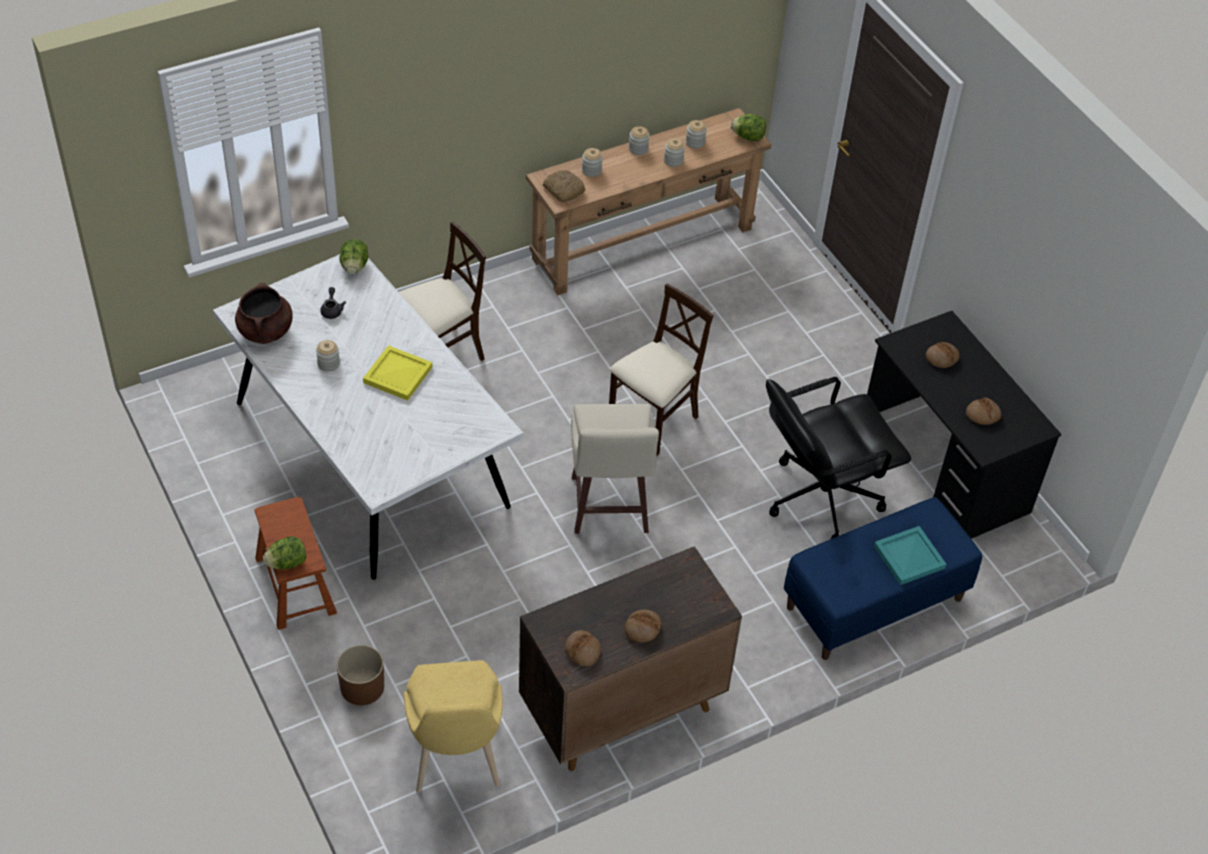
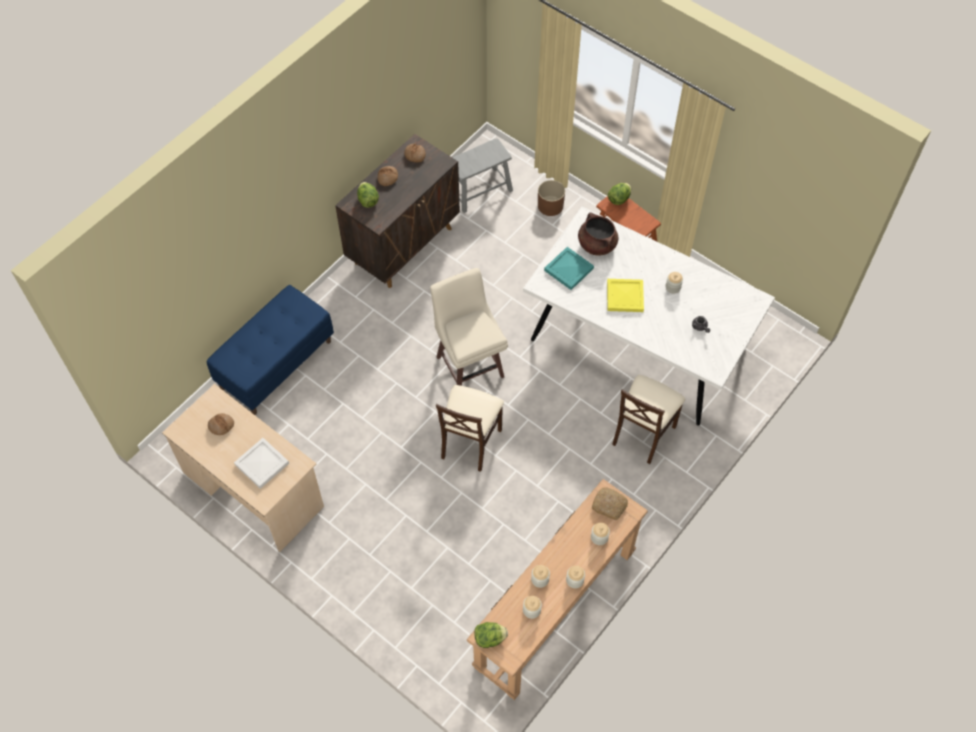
camera: 160 degrees right, 10 degrees up
(266, 331) = (729, 294): brown cooking pot -> brown cooking pot (596, 245)
(354, 266) = (711, 368): lettuce -> lettuce (368, 200)
(455, 759) = (479, 189): yellow chair -> grey stool
(821, 497) = (333, 428): black office chair -> none
(909, 556) = (253, 339): turquoise tray -> turquoise tray (569, 270)
(941, 358) = (262, 465): bread -> white tray
(944, 465) = (253, 489): black desk -> beige desk

